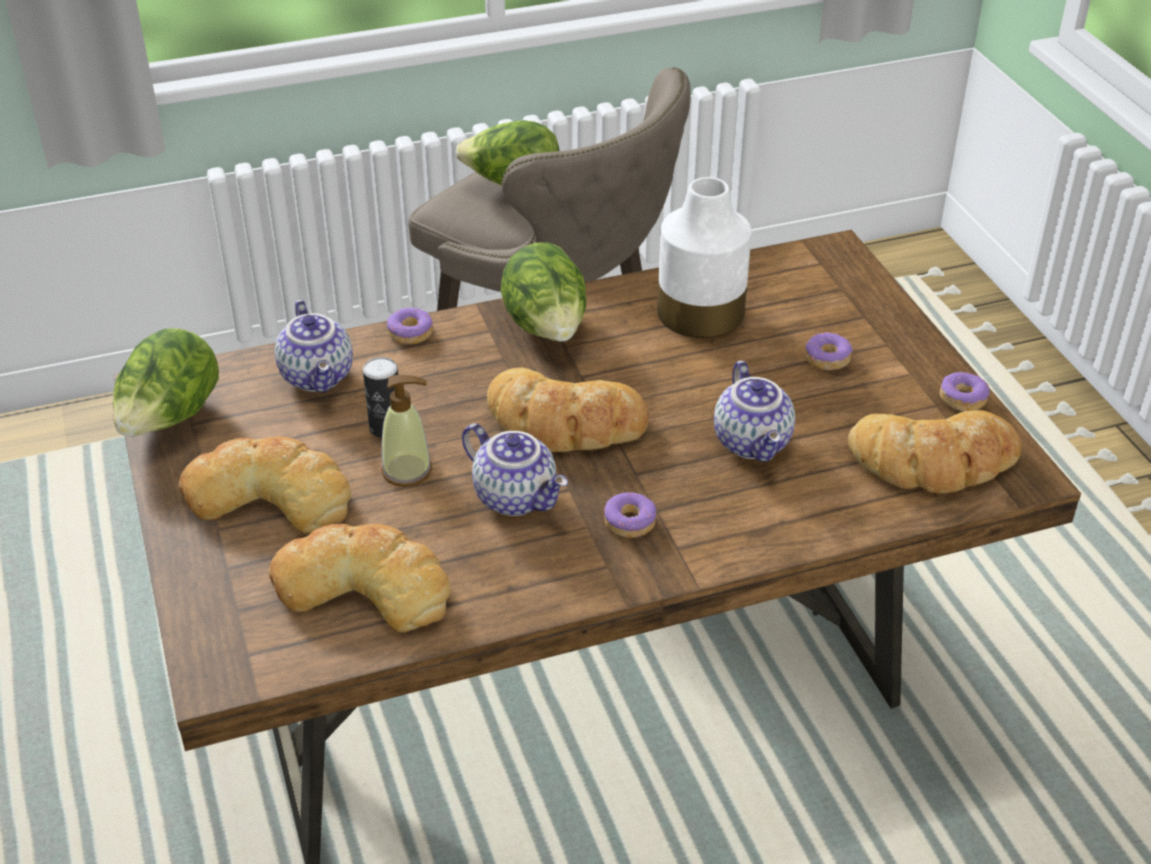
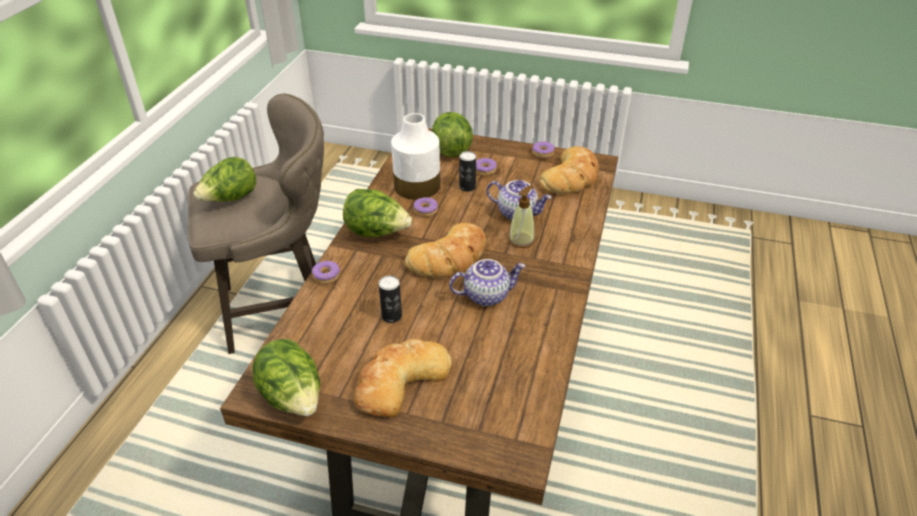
camera: 55 degrees left, 0 degrees up
(319, 376) = (323, 323): teapot -> none
(364, 585) = (502, 373): bread -> none
(407, 471) = (432, 322): soap dispenser -> soap dispenser (521, 240)
(630, 522) = (535, 269): donut -> donut (426, 210)
(758, 361) = (467, 187): none -> can
(841, 298) = (451, 149): none -> lettuce

